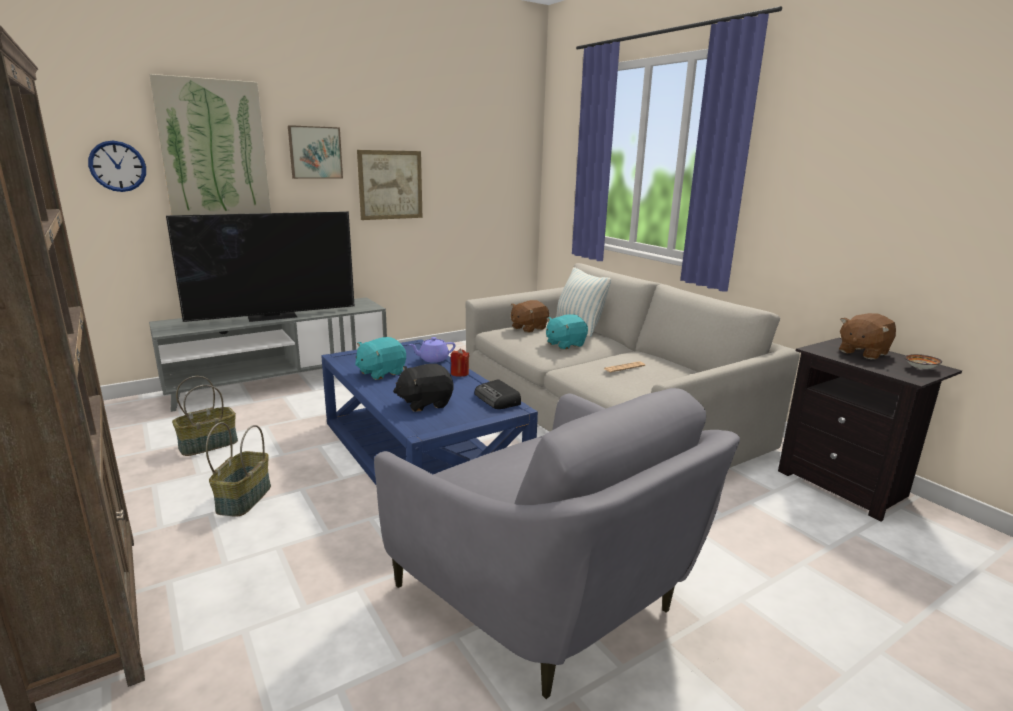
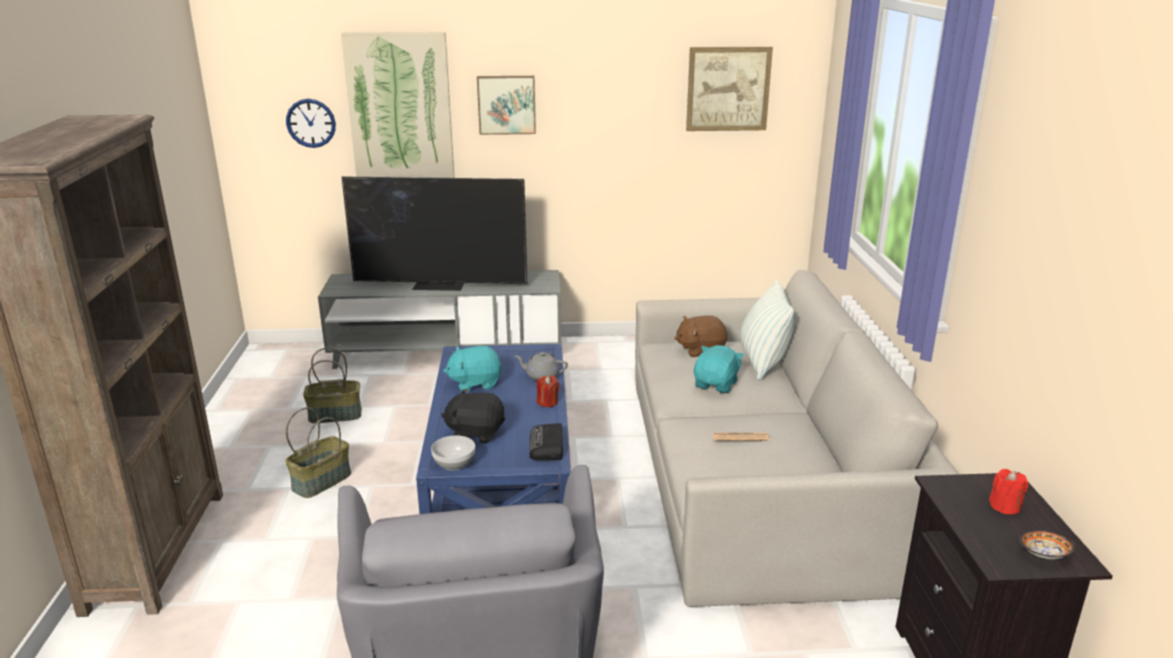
camera: 30 degrees right, 5 degrees up
(390, 185) = (596, 140): picture -> picture (728, 89)
(433, 359) = (541, 376): purple teapot -> grey teapot
(434, 426) = (453, 463): none -> bowl
(565, 344) = (716, 384): turquoise plush toy -> turquoise plush toy turned 120 degrees clockwise
(862, 352) = (1005, 506): brown plush toy -> red candle

